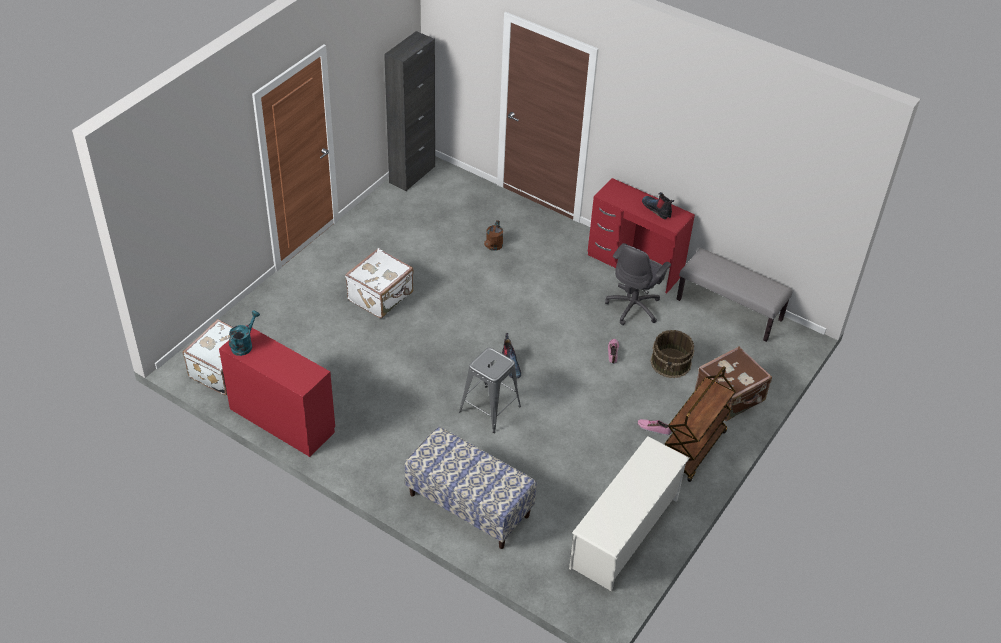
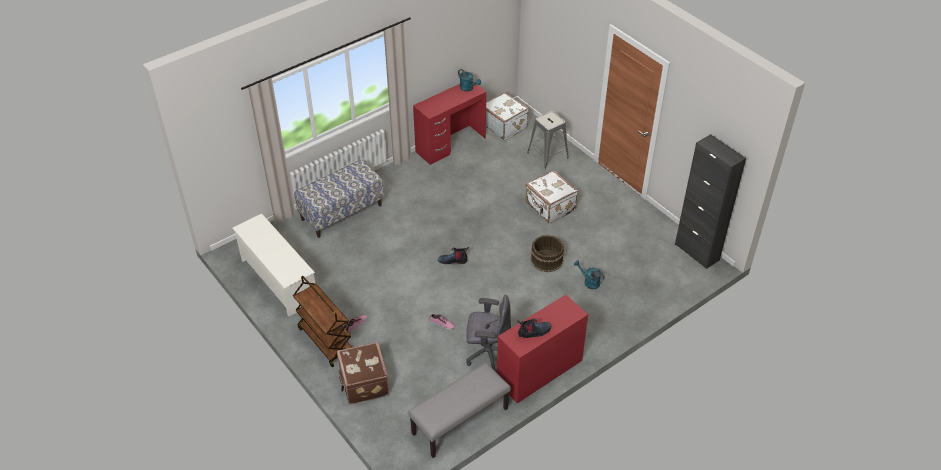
camera: 110 degrees right, 0 degrees up
(490, 409) = (416, 240): grey stool -> grey stool (547, 155)
(493, 247) = (589, 282): brown watering can -> turquoise watering can
(634, 307) = (487, 353): grey office chair -> grey office chair turned 135 degrees clockwise
(671, 362) = (416, 357): brown bucket -> brown bucket (546, 260)

